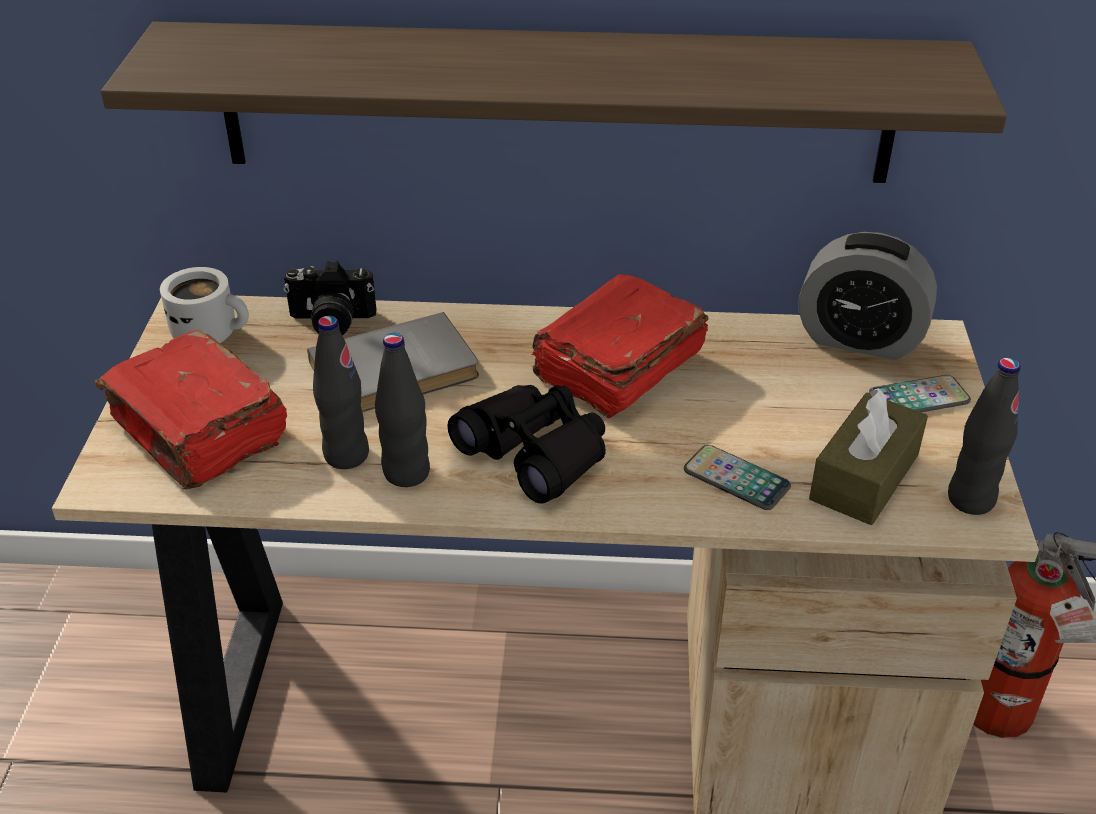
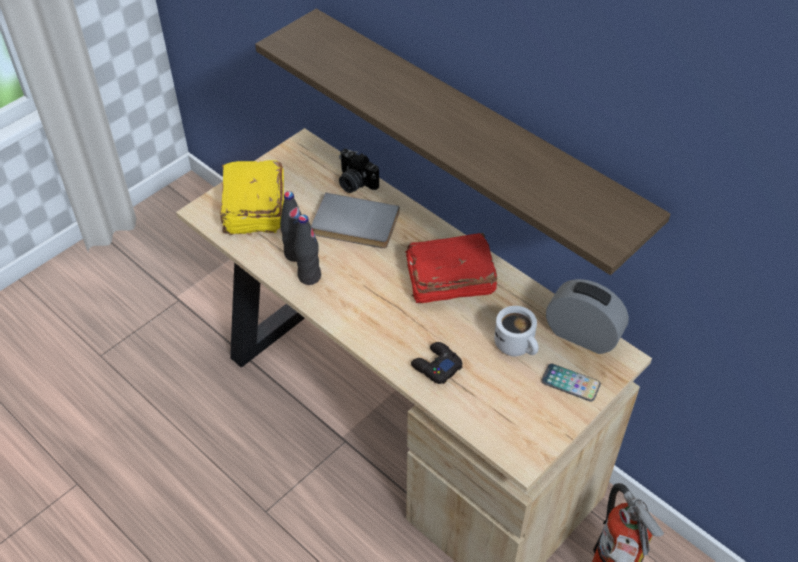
camera: 40 degrees right, 10 degrees up
(199, 433) = (253, 209): red book -> yellow book
(211, 333) = (303, 161): white mug -> white mug (517, 345)
(535, 453) = (368, 300): black binoculars -> none
(736, 479) = (436, 366): phone -> black game controller
(859, 339) = (582, 335): alarm clock -> alarm clock turned 150 degrees clockwise
(864, 477) = (493, 403): brown tissue box -> none
(970, 499) = (527, 445): black bottle -> none

